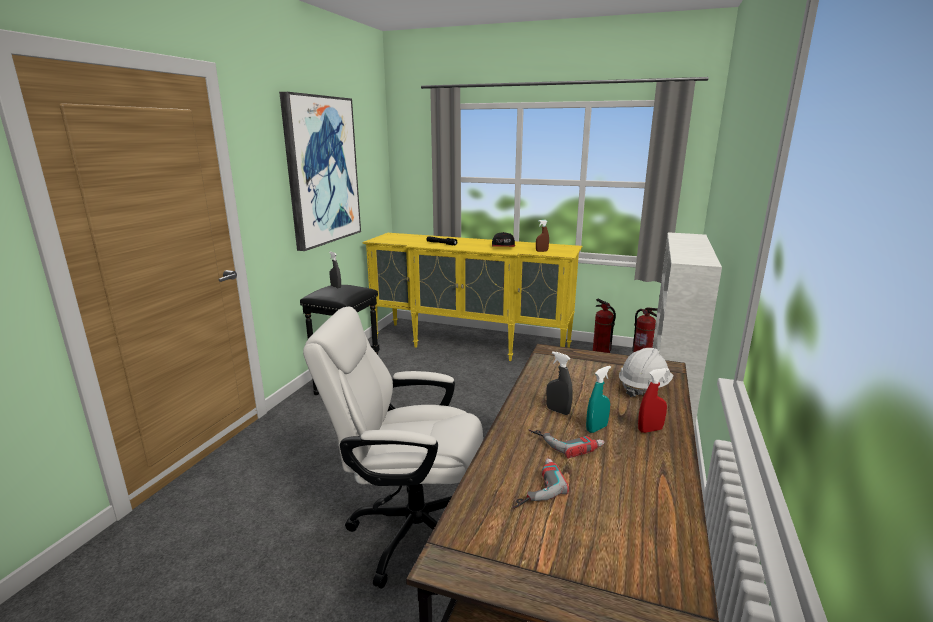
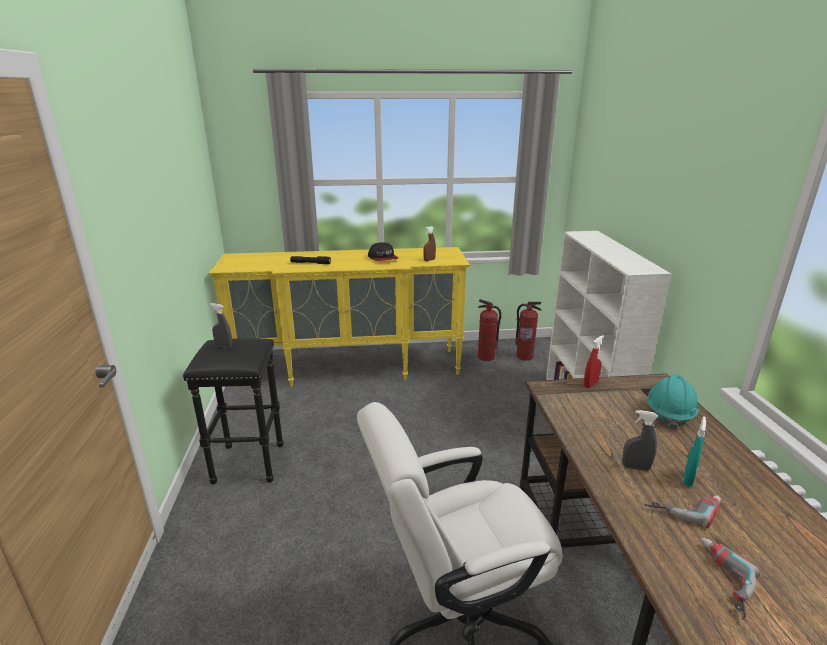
camera: 25 degrees left, 5 degrees up
(321, 171) = (162, 193): picture -> none
(643, 387) = (669, 413): white hard hat -> turquoise hard hat
(650, 430) = (727, 465): red spray bottle -> red spray bottle (590, 384)

